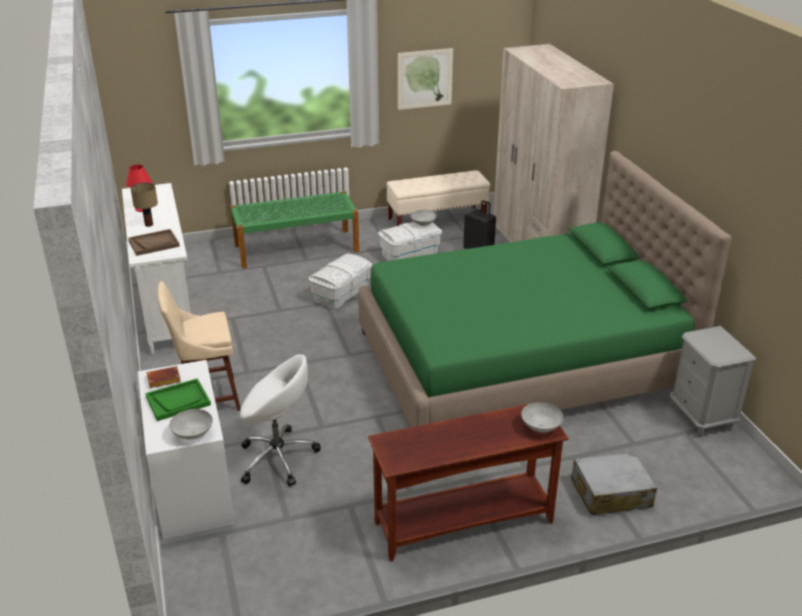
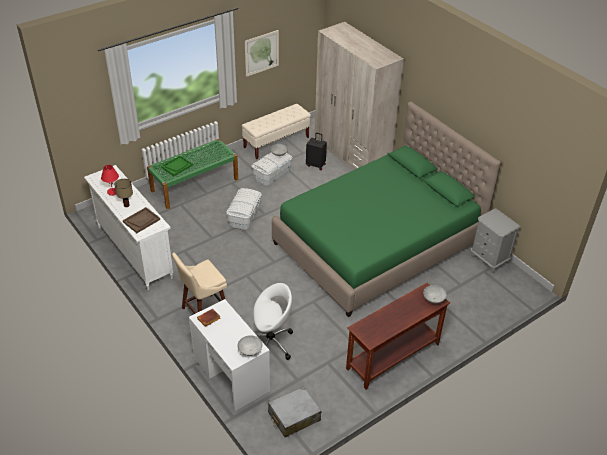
camera: 20 degrees left, 10 degrees up
(178, 401) = (227, 331): green tray -> green tray (177, 166)
(610, 493) = (460, 319): grey suitcase -> grey suitcase (294, 416)

